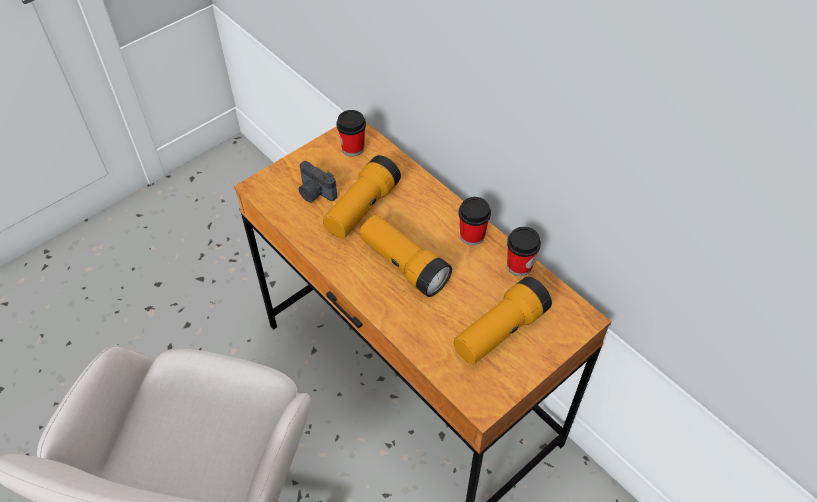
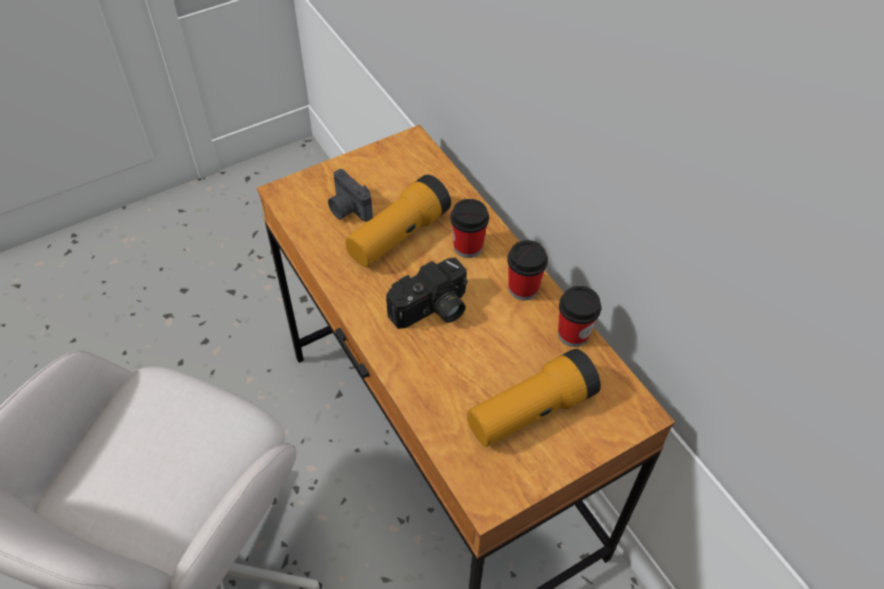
camera: 10 degrees right, 0 degrees up
(353, 148) = (405, 163): cup -> cup (468, 247)
(404, 265) = (432, 310): flashlight -> camera

